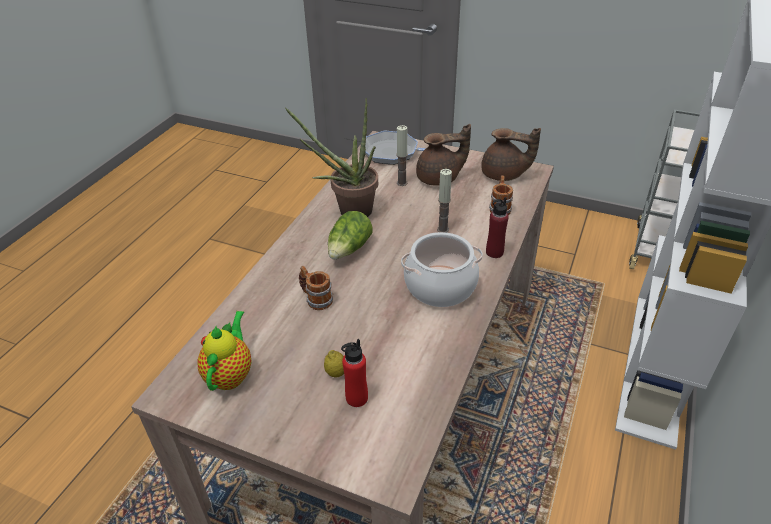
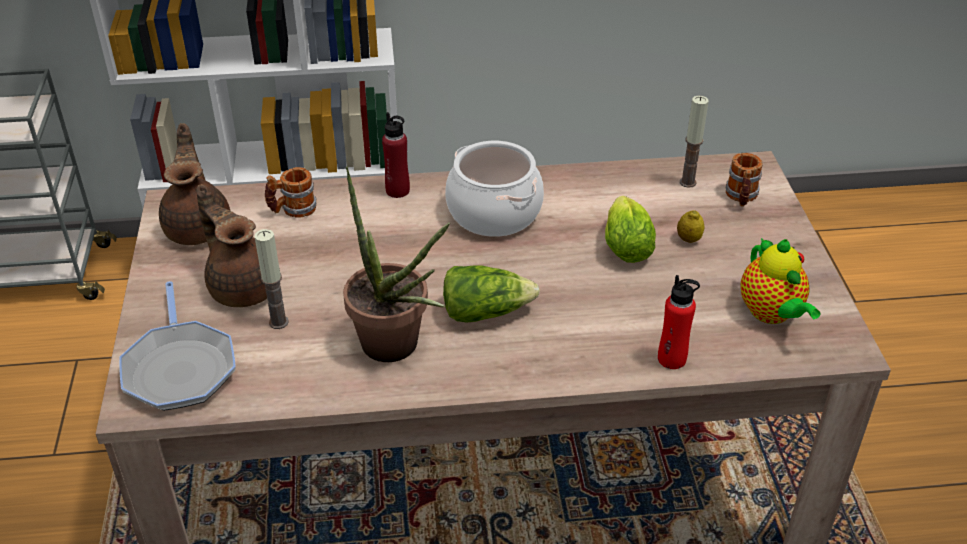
camera: 120 degrees left, 0 degrees up
(230, 374) = (771, 314): teapot -> teapot turned 90 degrees counterclockwise
(316, 299) = (602, 301): mug -> mug (741, 197)
(356, 398) = (702, 215): red bottle -> red bottle (672, 359)
(358, 335) = (625, 245): none -> lettuce
(443, 229) = (378, 243): candle -> candle (687, 182)

